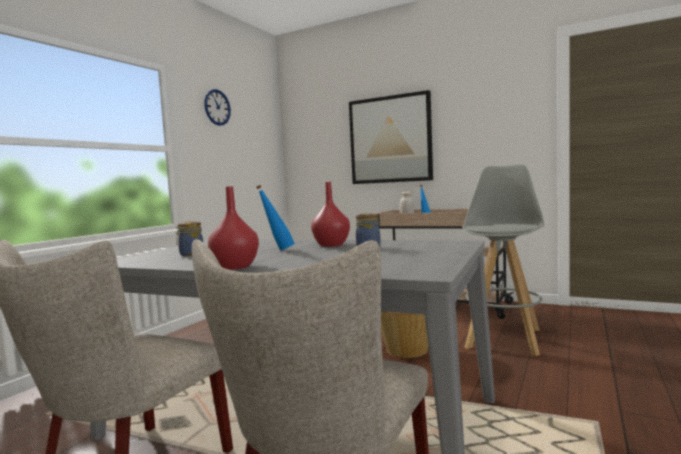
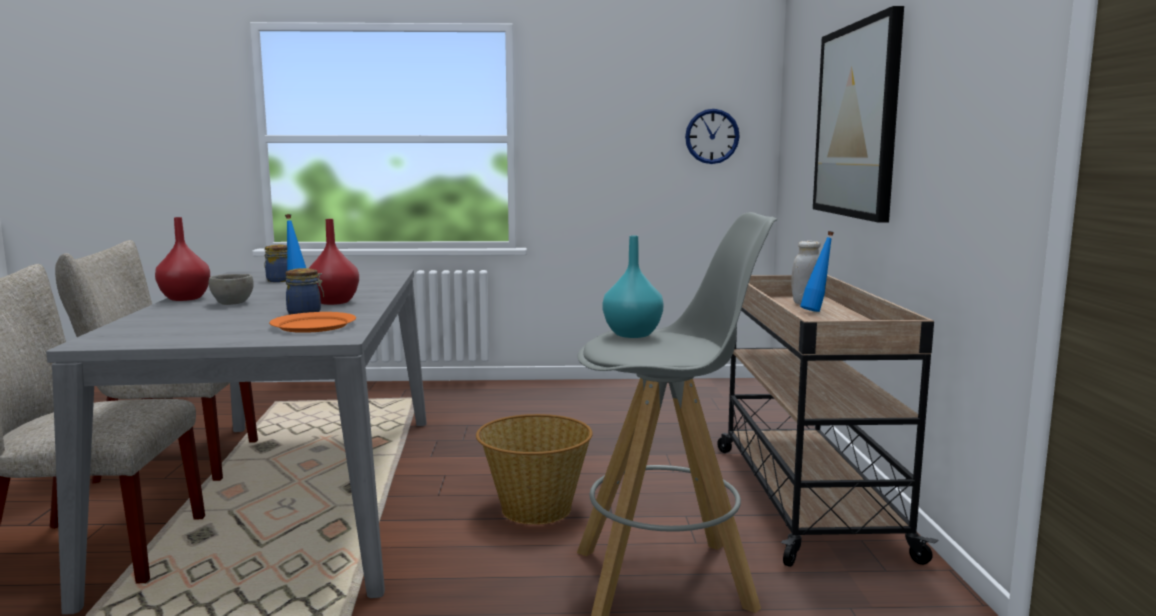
camera: 60 degrees right, 5 degrees up
(217, 107) = (612, 69): wall clock -> wall clock (712, 136)
(291, 258) = (234, 303): none -> grey bowl
(417, 245) = (313, 325): none -> orange plate
(482, 225) = (631, 334): none -> turquoise vase

